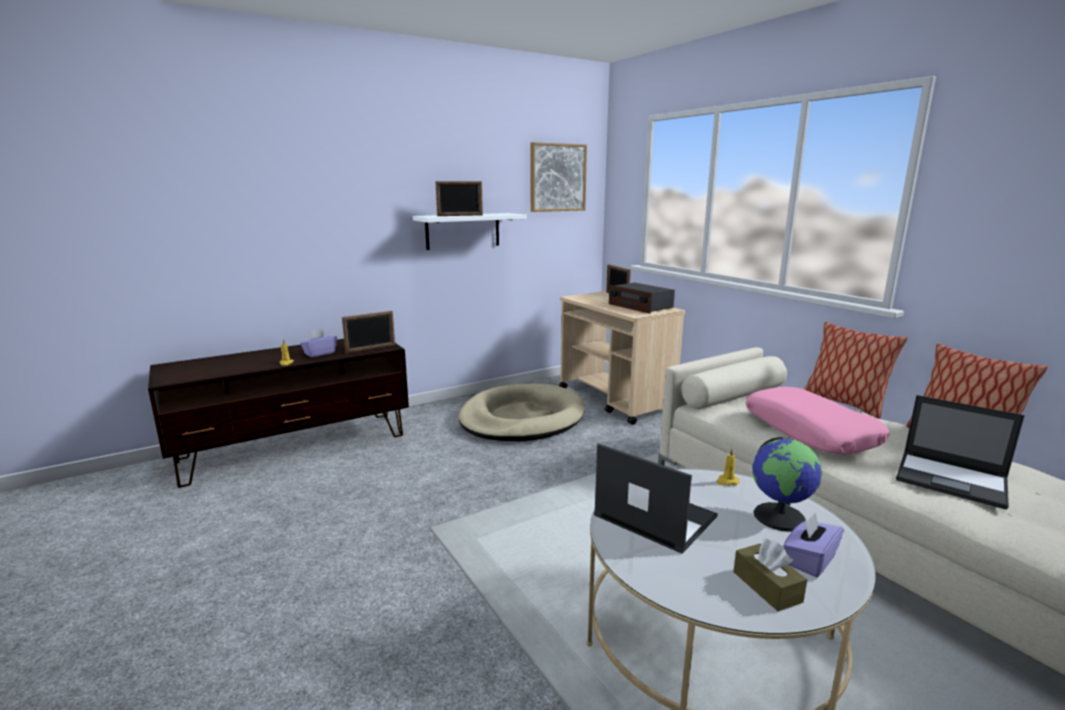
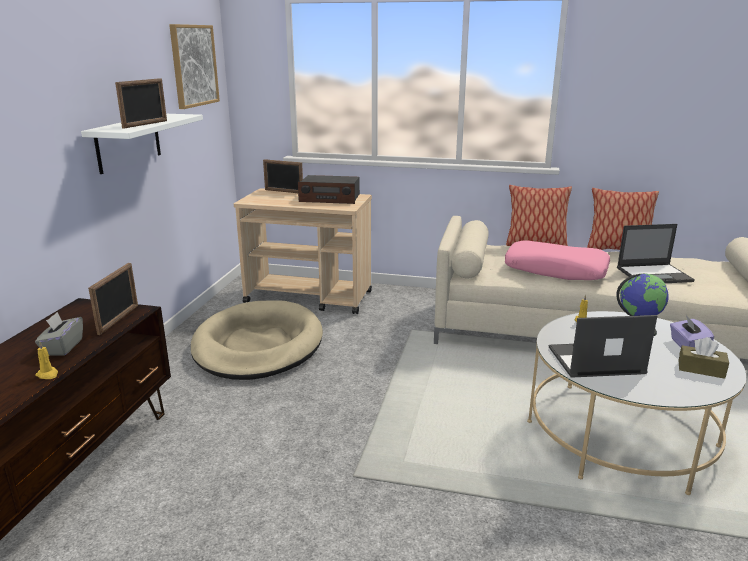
camera: 45 degrees left, 5 degrees up
(320, 353) = (62, 347): purple tissue box -> grey tissue box

